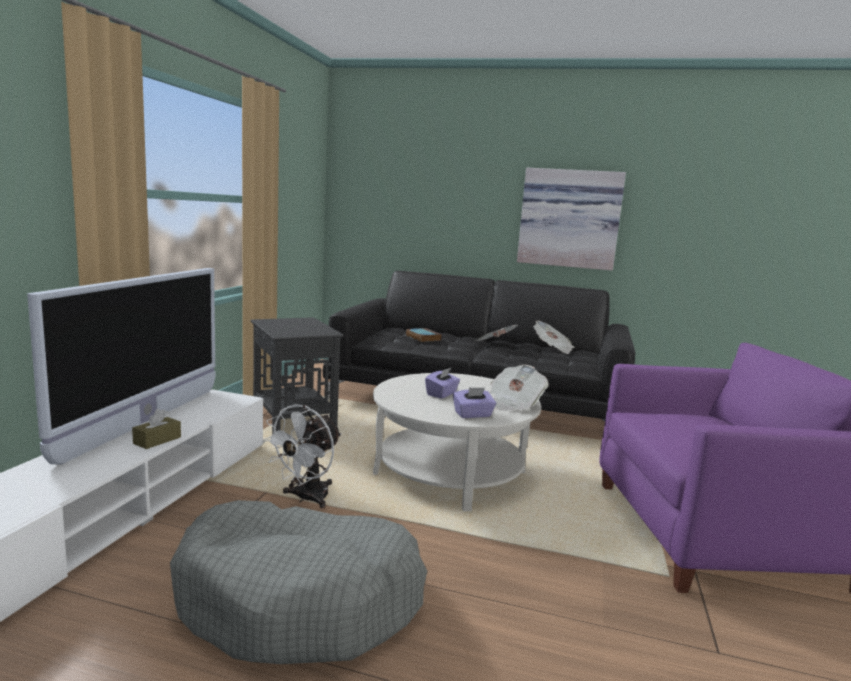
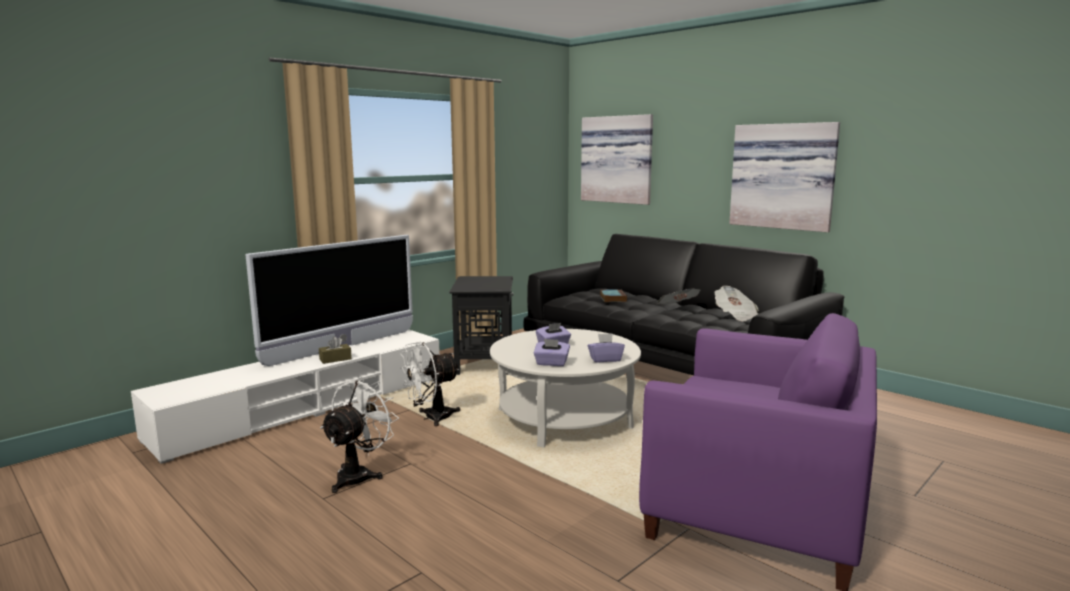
camera: 30 degrees right, 0 degrees up
(300, 600) = (359, 475): grey dog bed -> white fan
(389, 194) = (618, 159): none -> picture
(514, 404) = (605, 359): newspaper -> purple tissue box

